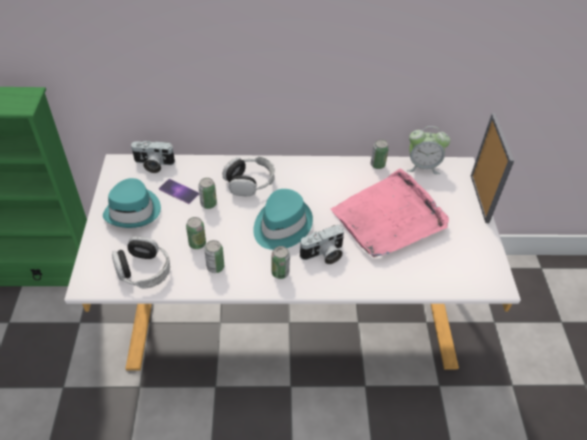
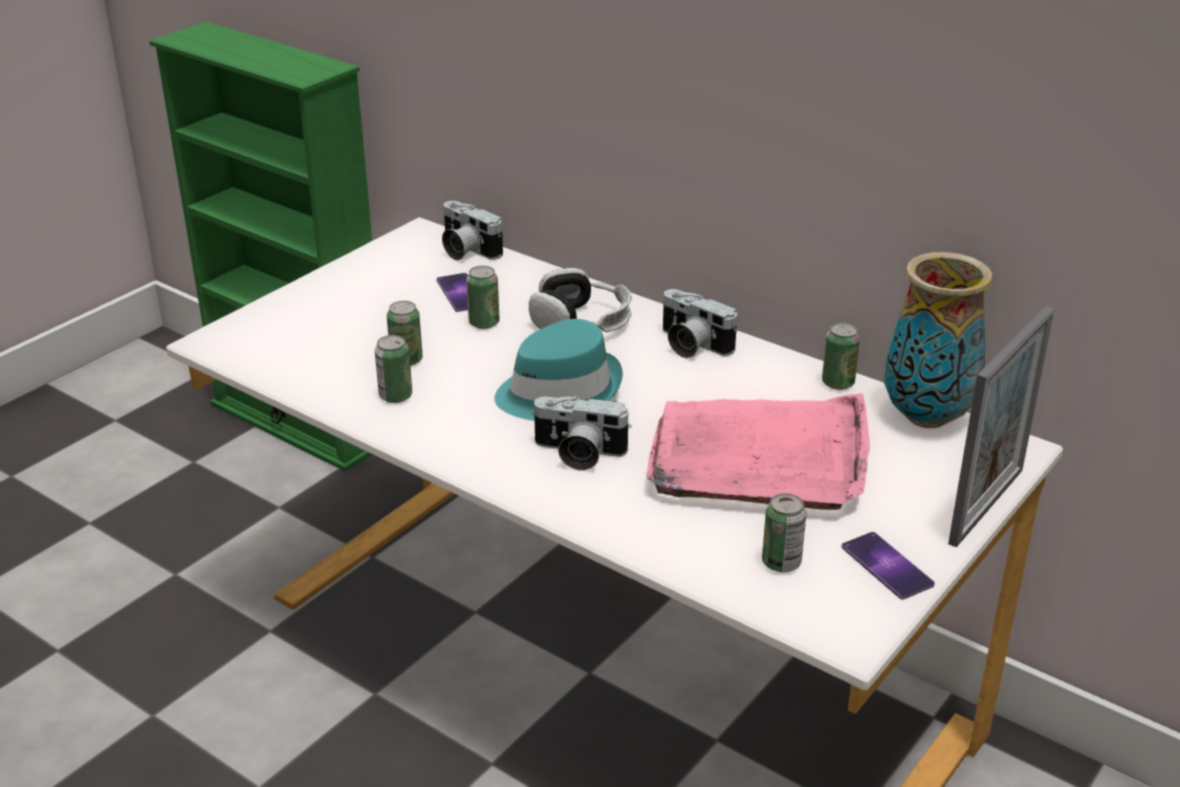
camera: 40 degrees right, 15 degrees down
(134, 210) = (371, 290): turquoise hat -> none
(143, 270) = (297, 357): headphones -> none
(280, 273) = (480, 444): can -> can (781, 562)
(306, 173) = (691, 345): none -> camera
(423, 166) = (928, 417): alarm clock -> vase
(478, 245) = (887, 566): none -> phone

